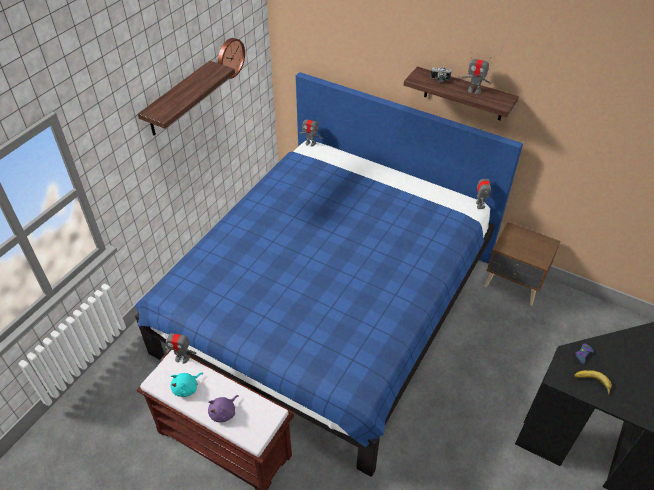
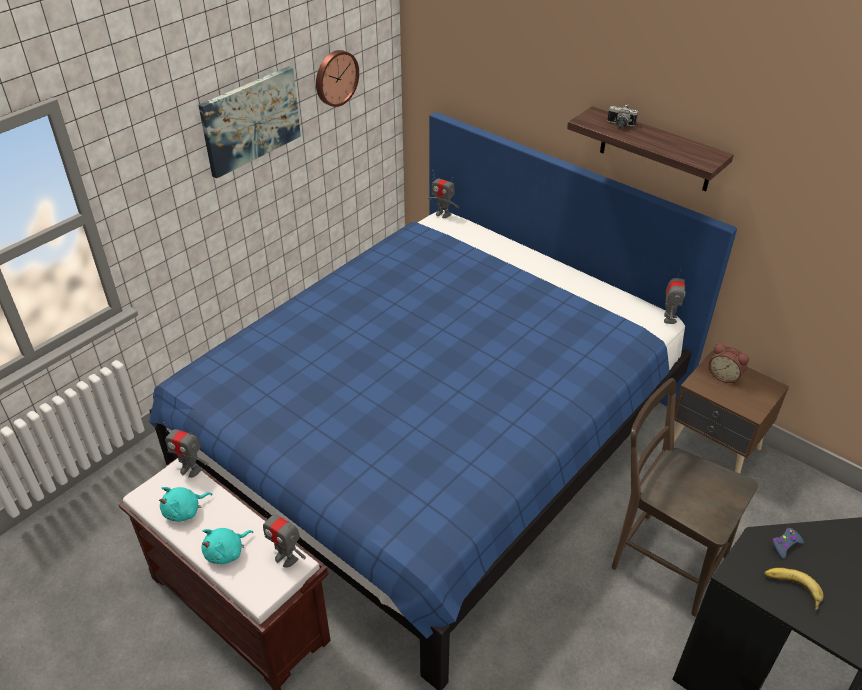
camera: 10 degrees right, 5 degrees down
(178, 99) = (250, 120): shelf -> picture
(224, 412) = (226, 552): purple plush toy -> turquoise plush toy
(474, 90) = (668, 141): toy robot -> toy robot (286, 558)
(495, 365) = (663, 559): none -> brown chair
(519, 239) = (724, 375): none -> alarm clock

